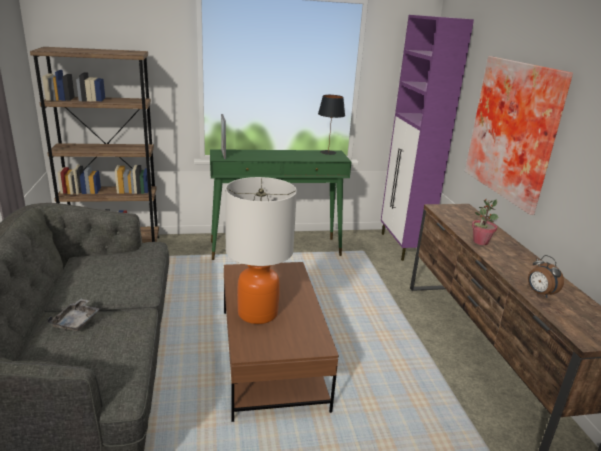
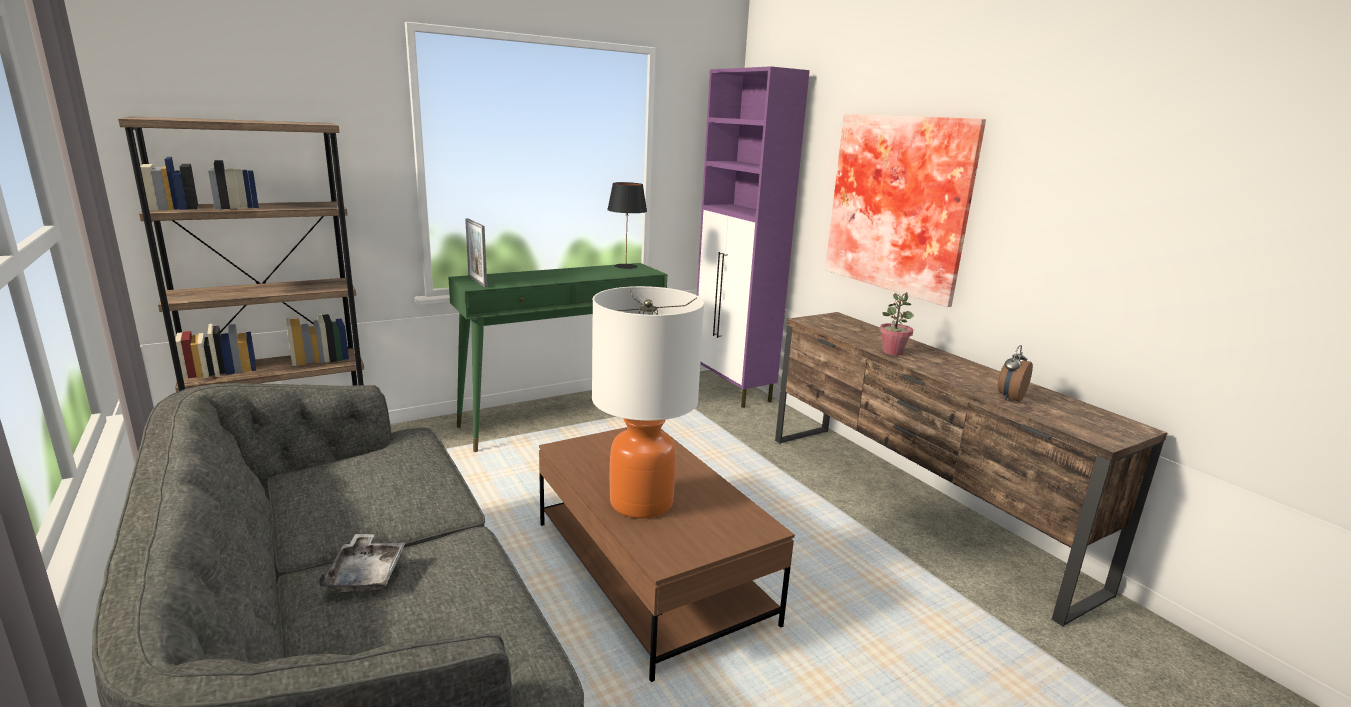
camera: 20 degrees left, 5 degrees down
(539, 293) = (1009, 398): alarm clock -> alarm clock turned 90 degrees clockwise

